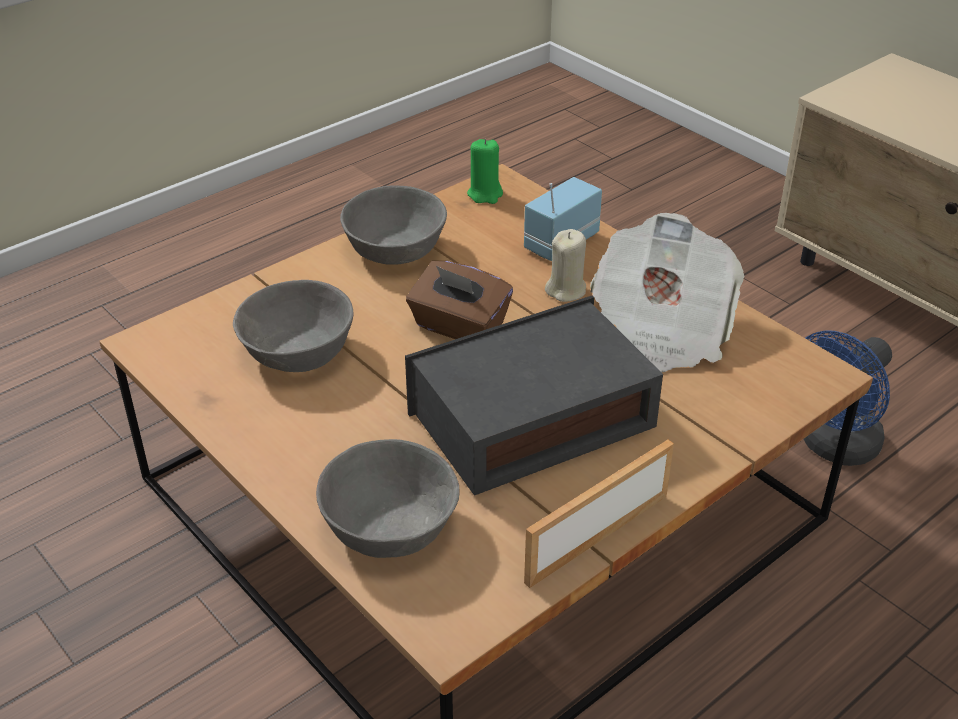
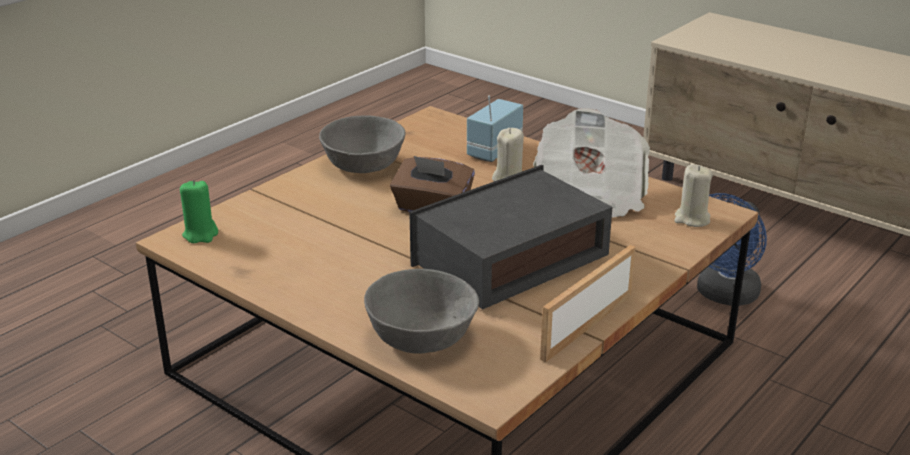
camera: 10 degrees left, 10 degrees down
(298, 353) = (307, 235): grey bowl -> none
(485, 194) = (423, 125): green candle -> green candle (201, 235)
(781, 380) = (692, 219): none -> beige candle

